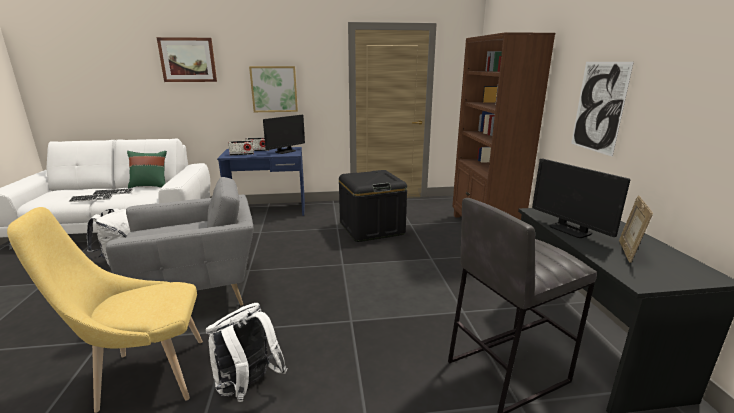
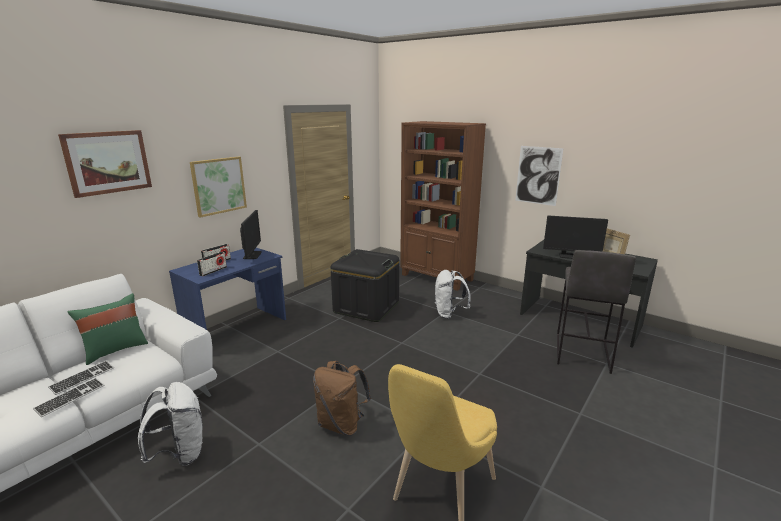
camera: 45 degrees left, 0 degrees up
(198, 293) = (342, 424): grey armchair -> brown backpack
(248, 387) = (508, 445): white backpack -> white backpack (449, 314)

